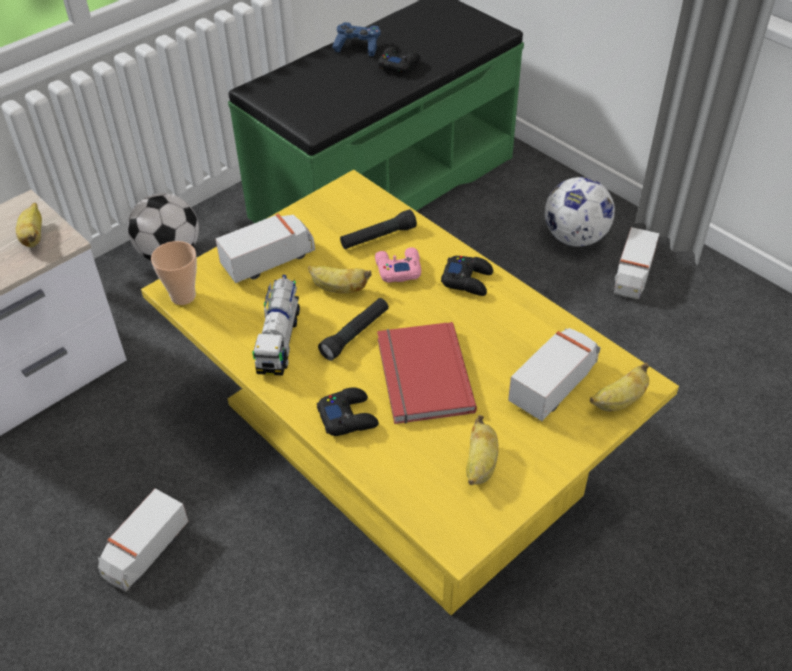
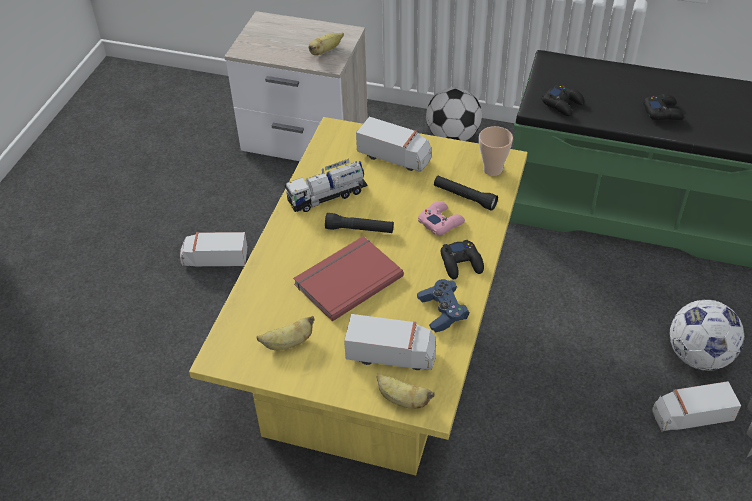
camera: 60 degrees right, 0 degrees up
(183, 296) = (330, 137): cup -> cup (492, 169)
(338, 289) = (395, 202): banana -> none
(348, 417) = (285, 259): black game controller -> black game controller (562, 104)
(357, 47) = (661, 81): blue game controller -> blue game controller (442, 311)

